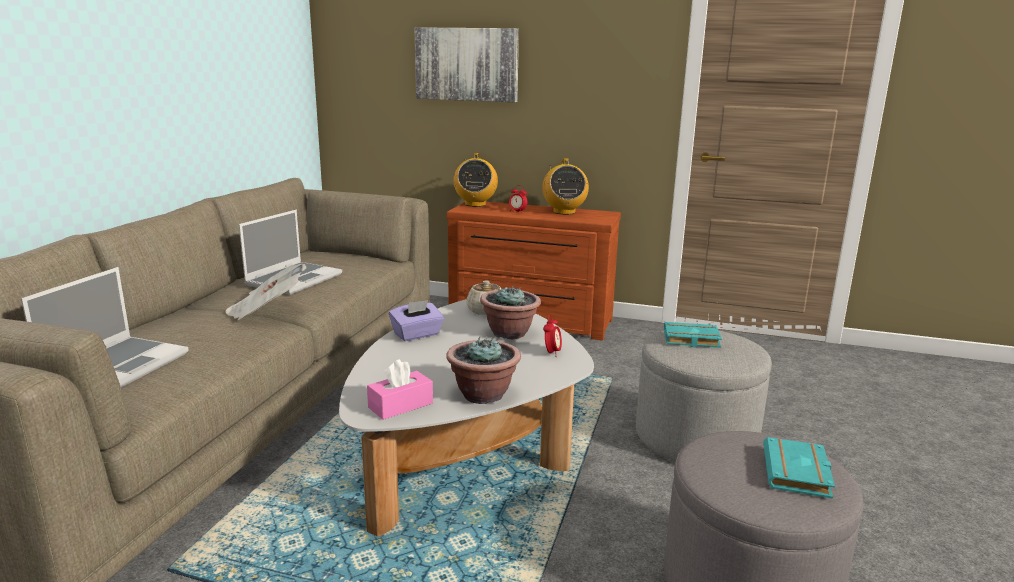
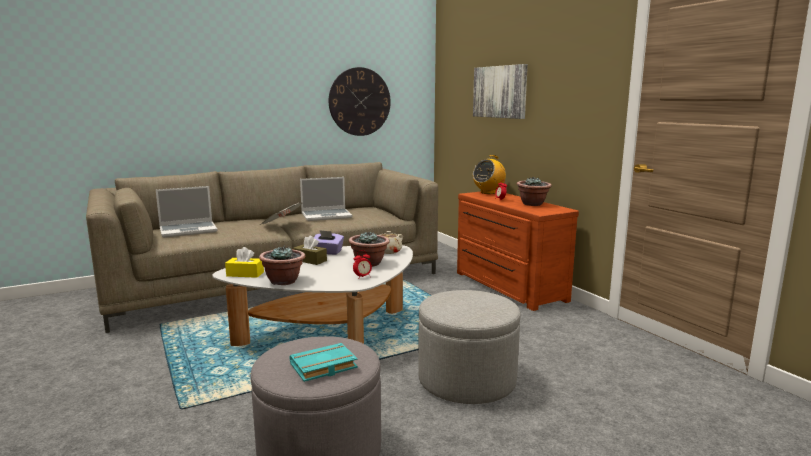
camera: 45 degrees right, 5 degrees down
(234, 78) = (359, 102): none -> wall clock
(400, 405) = (245, 274): pink tissue box -> yellow tissue box
(429, 353) = (310, 260): none -> brown tissue box
(564, 212) = (532, 204): radio -> potted plant
(690, 340) = (467, 297): turquoise book -> none

